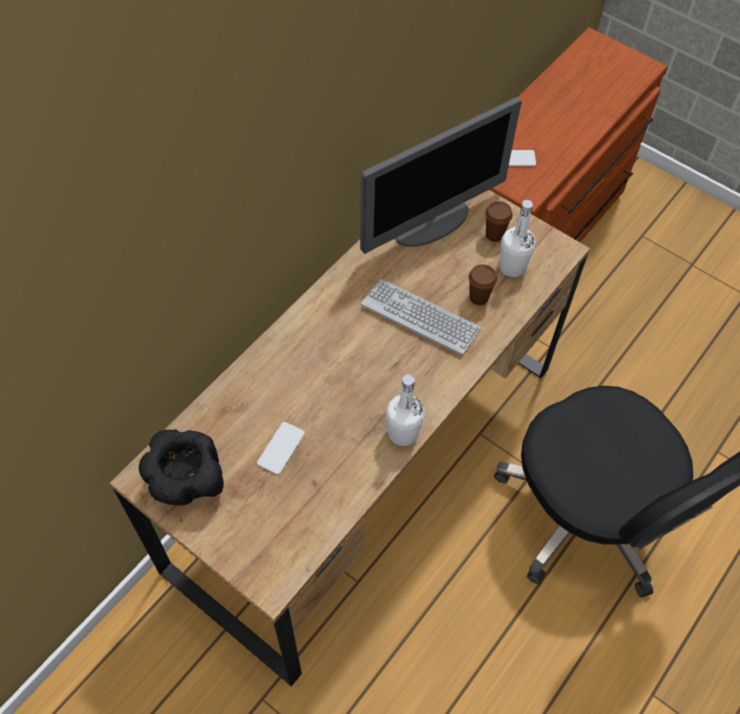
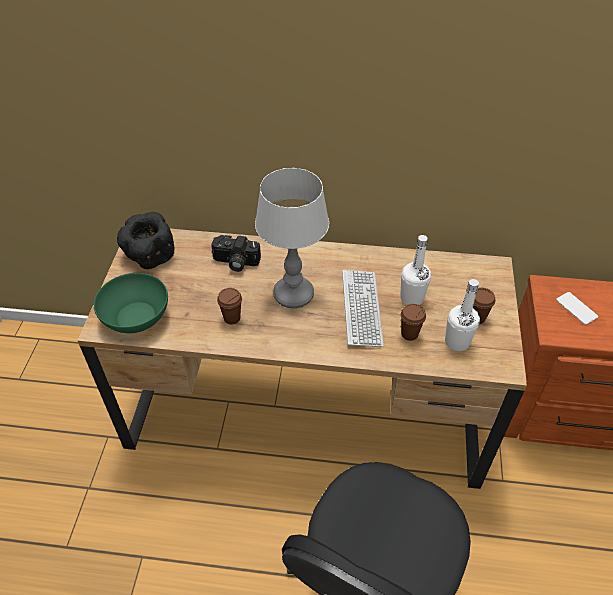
camera: 60 degrees right, 10 degrees down
(268, 397) = (235, 262): none -> camera
(281, 448) = (201, 286): phone -> none
(282, 539) = (136, 317): none -> green bowl
(352, 440) = (232, 318): none -> brown cup
(360, 367) = (293, 295): none -> table lamp
(403, 433) = (257, 342): white bottle -> white bottle (411, 298)
(432, 224) = (450, 278): monitor -> none

